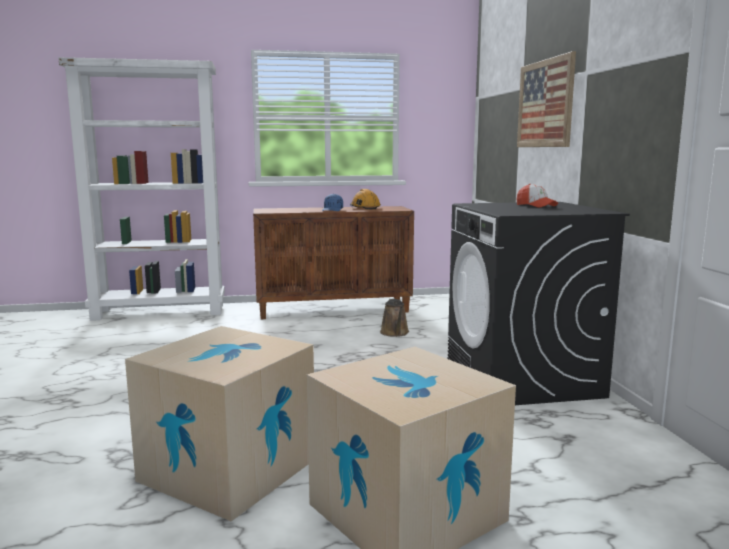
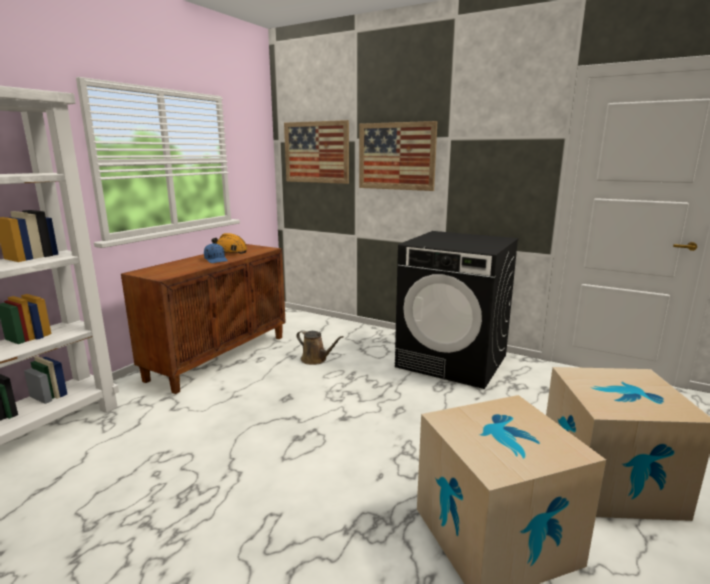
camera: 50 degrees left, 5 degrees up
(496, 107) = (316, 152): none -> picture
(536, 206) = (451, 238): cap -> none

